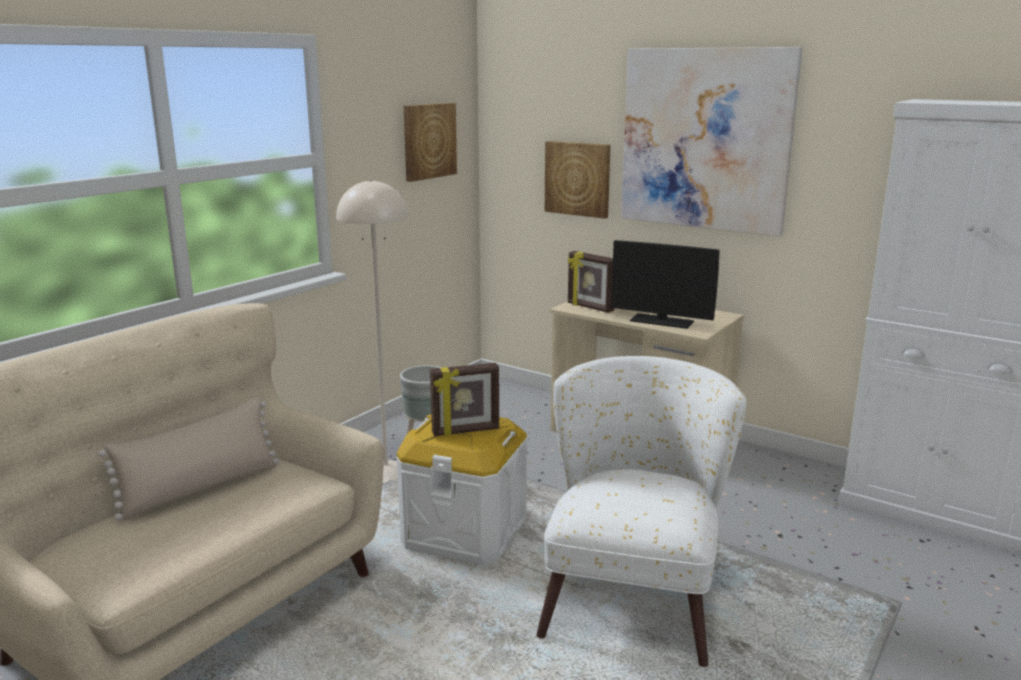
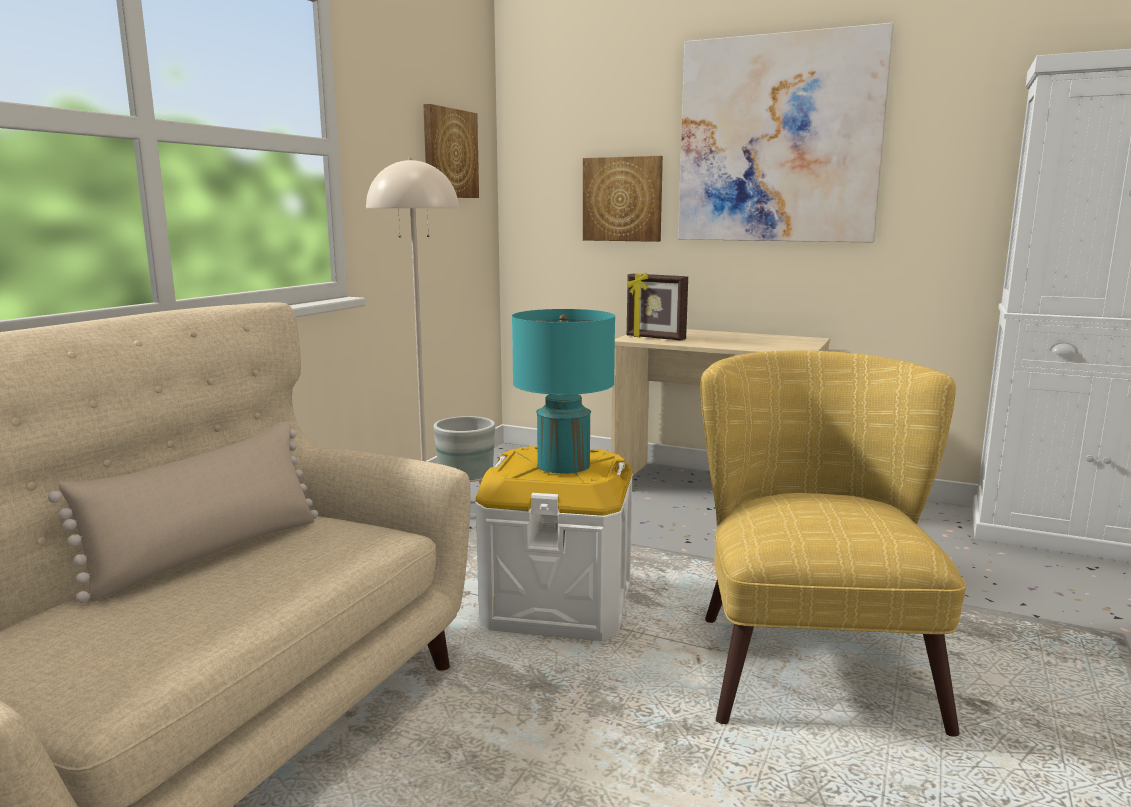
camera: 10 degrees left, 5 degrees down
(466, 431) = (563, 465): picture frame -> turquoise table lamp
(633, 593) = (809, 655): white armchair -> yellow armchair
(661, 321) = (747, 345): monitor -> none

